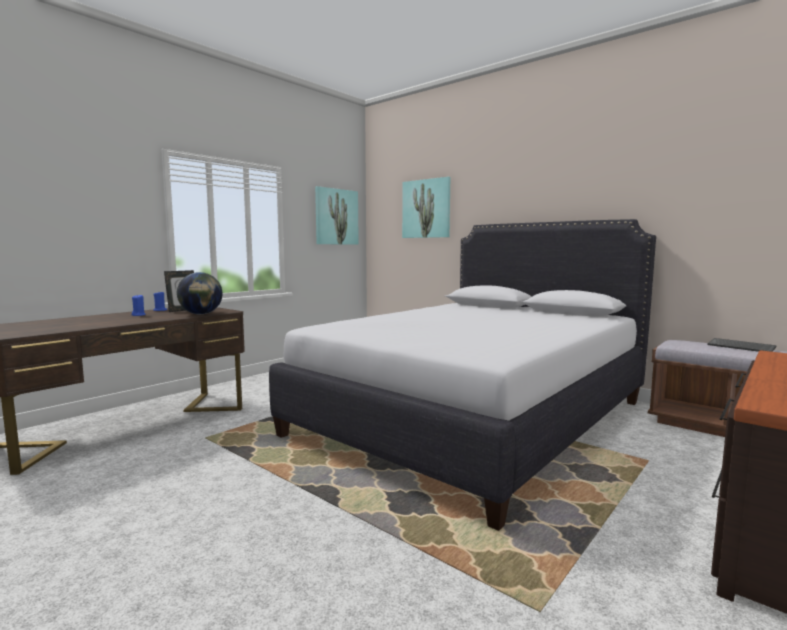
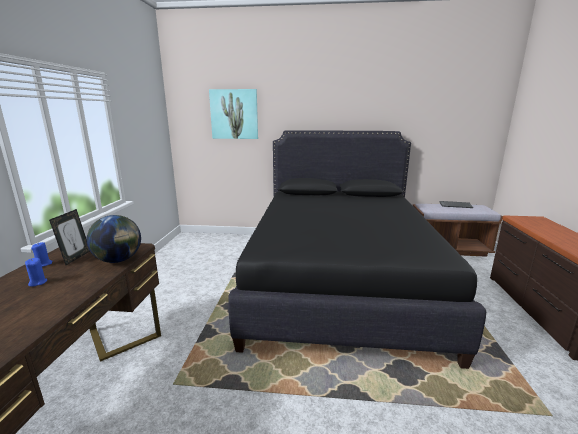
camera: 35 degrees left, 10 degrees up
(336, 217) = (150, 120): picture -> none
(474, 417) = (339, 280): white bed -> black bed

